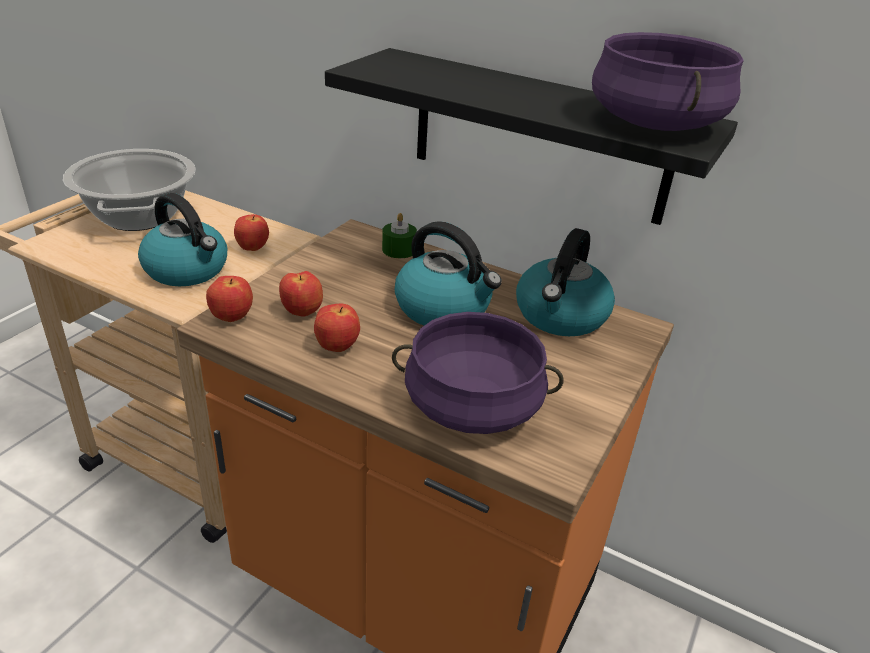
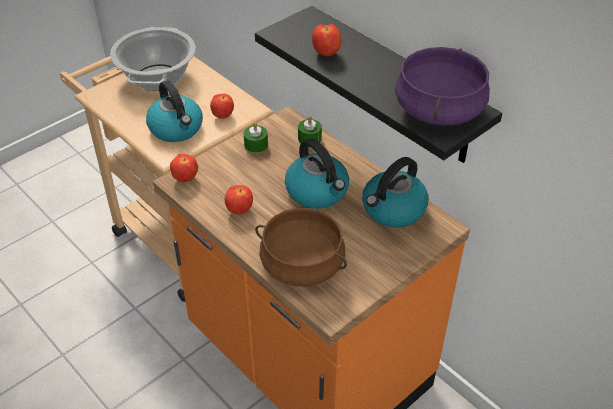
camera: 20 degrees right, 10 degrees up
(302, 313) = (228, 181): apple -> apple (326, 53)
(325, 265) = (256, 144): none -> green candle
(472, 406) = (301, 265): purple cooking pot -> brown cooking pot

